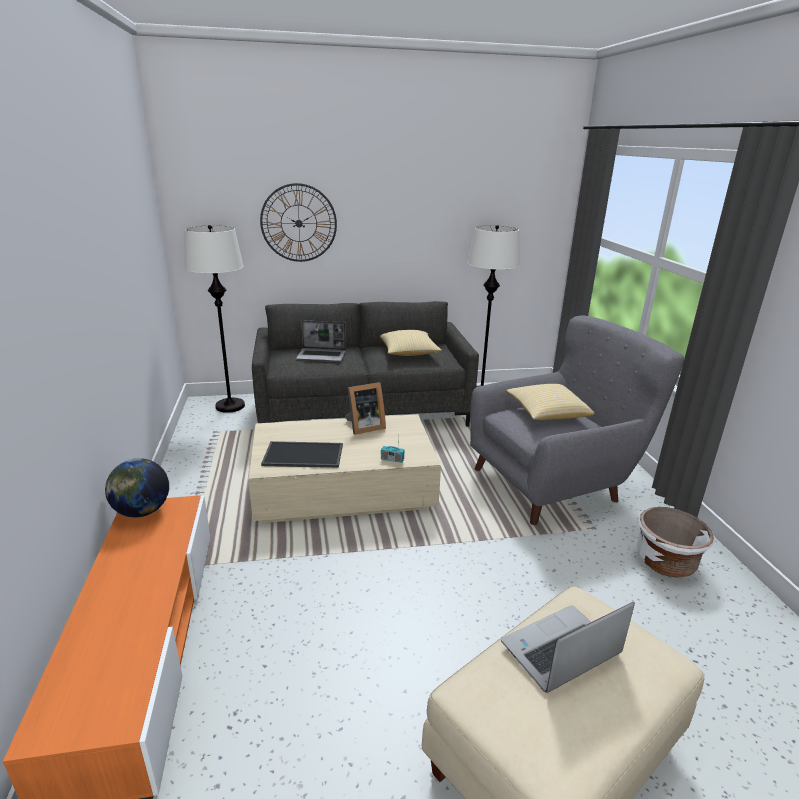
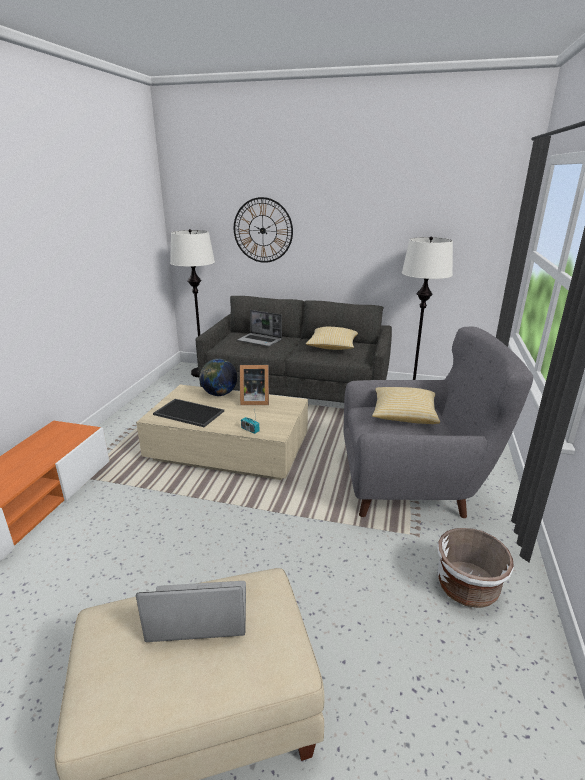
camera: 25 degrees right, 0 degrees up
(142, 512) = (57, 430): globe -> globe (219, 394)

